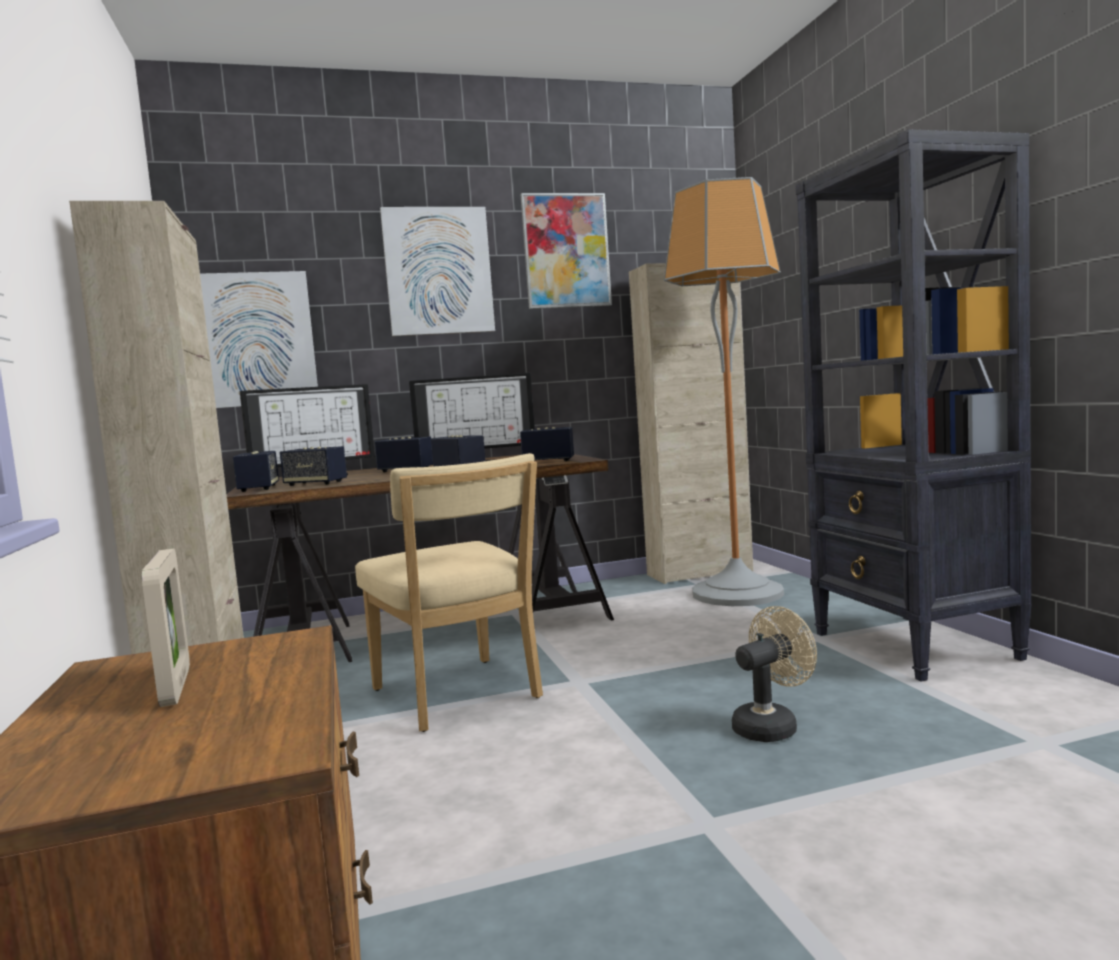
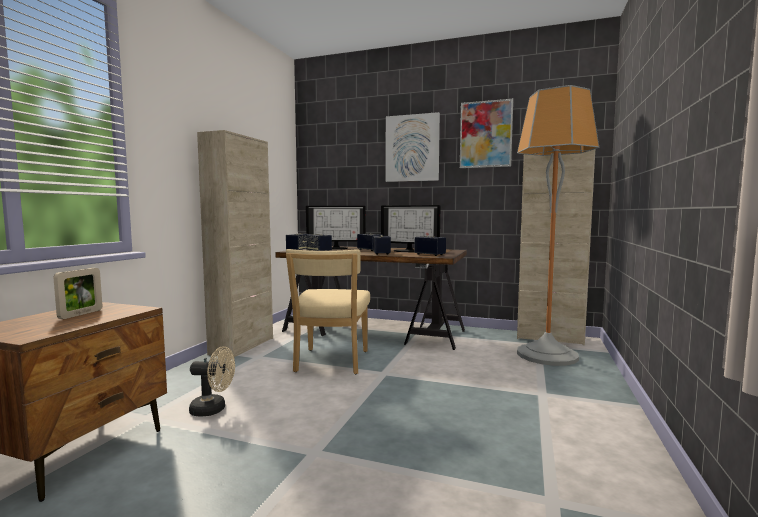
camera: 35 degrees right, 0 degrees up
(255, 339) = (327, 182): picture -> none
(771, 726) = (423, 425): beige fan -> beige fan (213, 409)
(915, 646) = (594, 419): black bookcase -> none

